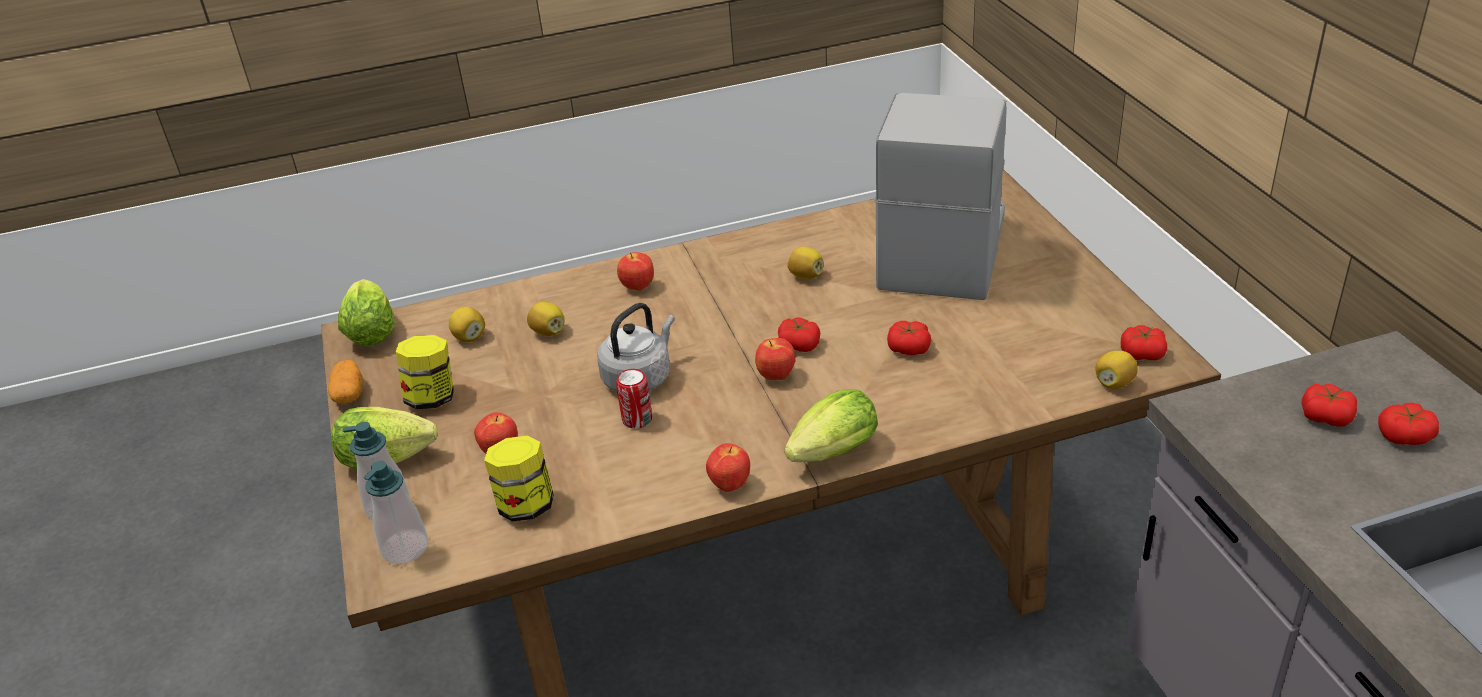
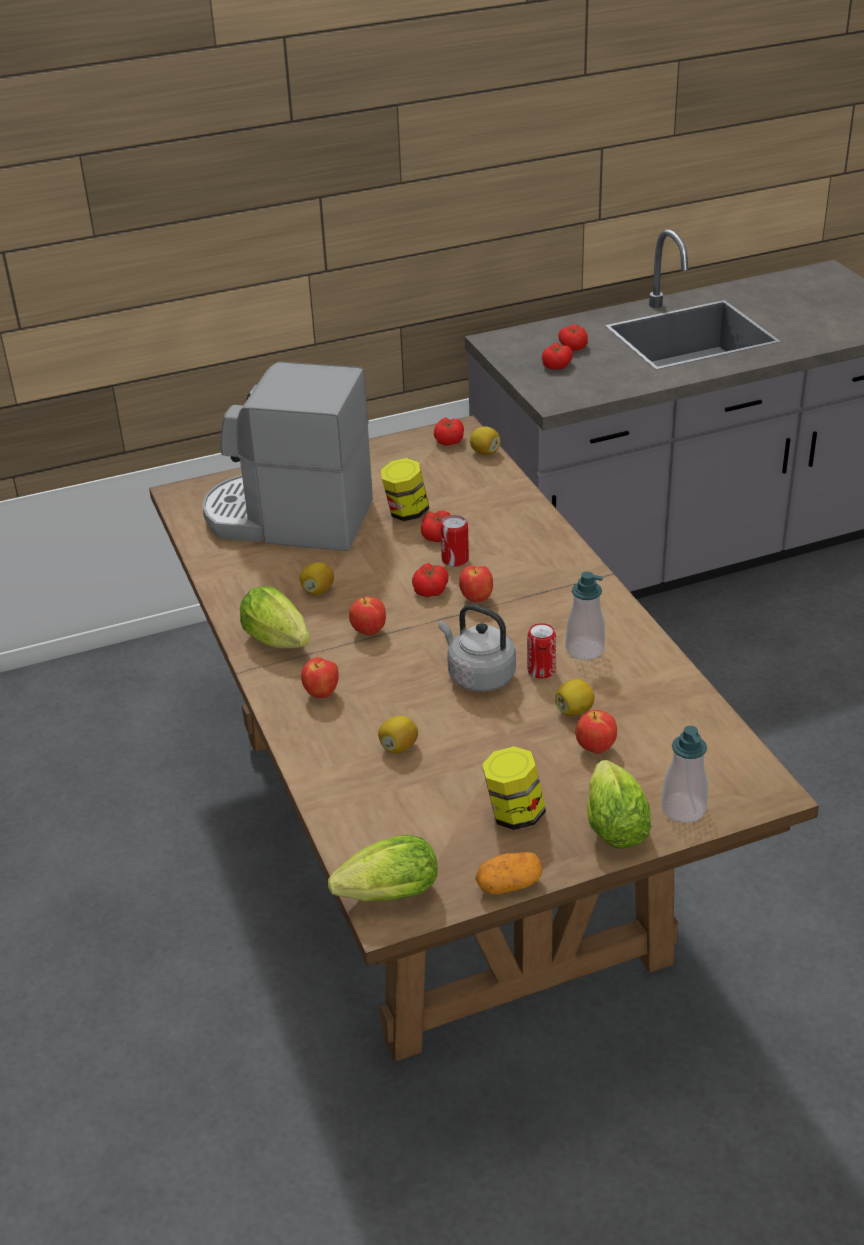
camera: 95 degrees left, 0 degrees up
(405, 548) = (732, 785): soap dispenser -> soap dispenser (584, 649)
(469, 337) = (404, 807): lemon -> lemon (574, 710)
(526, 505) = (664, 721): jar -> jar (406, 513)
(730, 485) = (620, 614): apple -> apple (368, 632)
(829, 455) = (578, 569): lettuce -> lettuce (280, 643)
(856, 361) = (455, 559): none -> can

